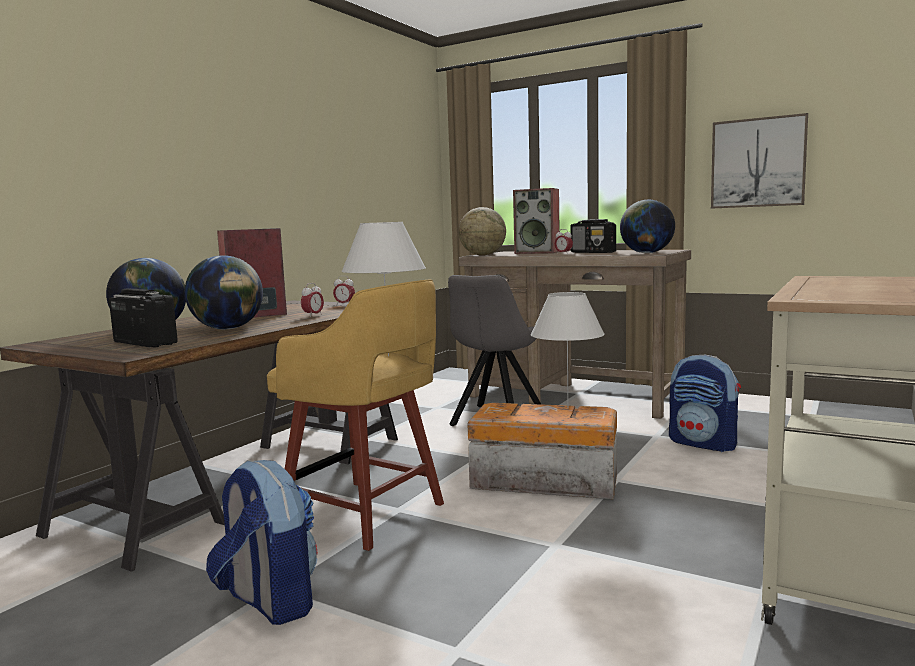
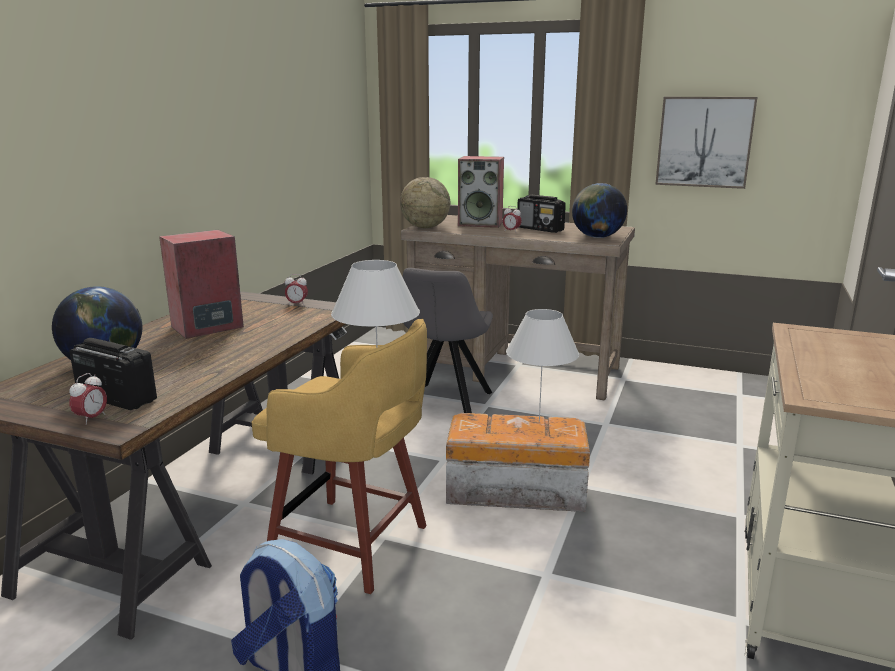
camera: 10 degrees left, 10 degrees up
(228, 329) = (195, 362): globe -> none
(313, 315) = (275, 331): alarm clock -> alarm clock (91, 418)
(704, 443) = (651, 434): backpack -> none

